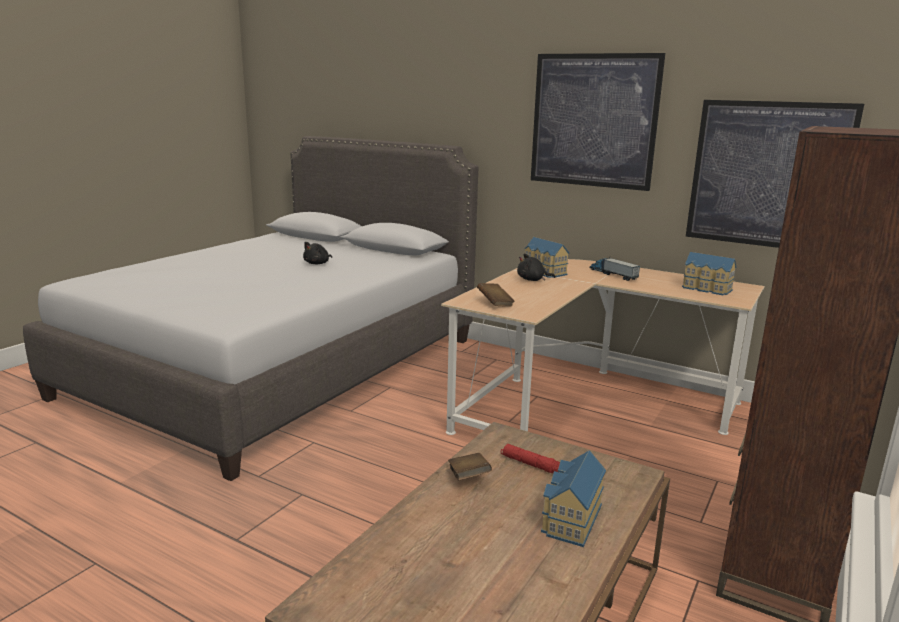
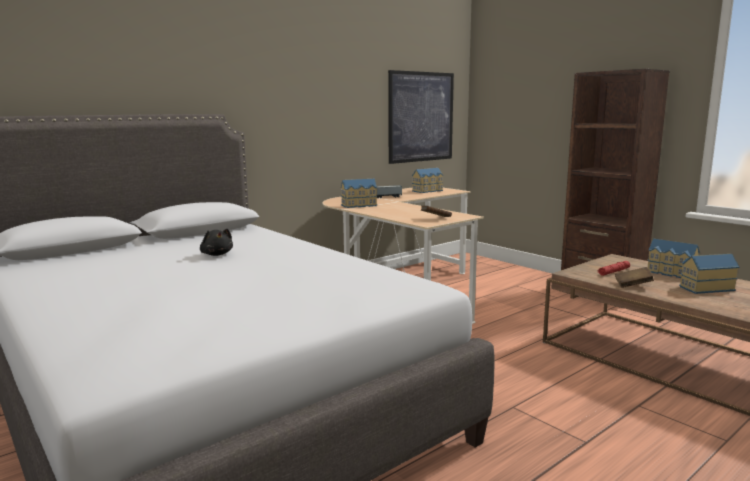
camera: 70 degrees left, 5 degrees down
(494, 543) = (704, 288): none -> toy house
(532, 280) = (379, 208): black plush toy -> none
(593, 121) = (326, 86): picture -> none

